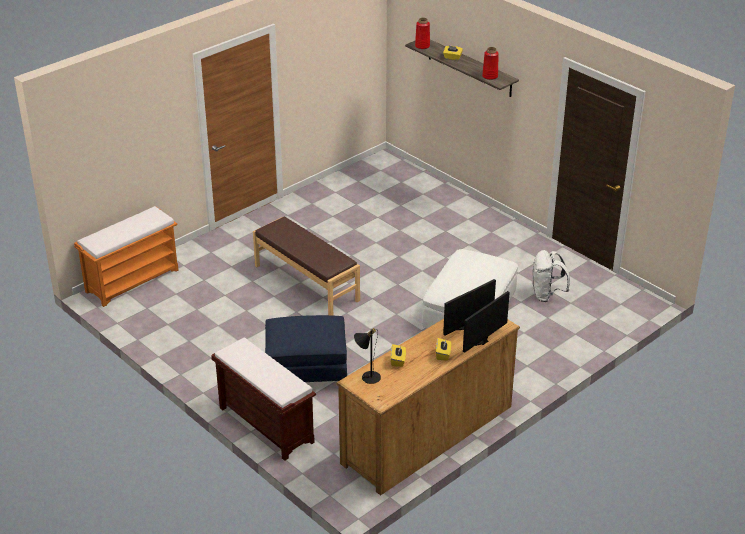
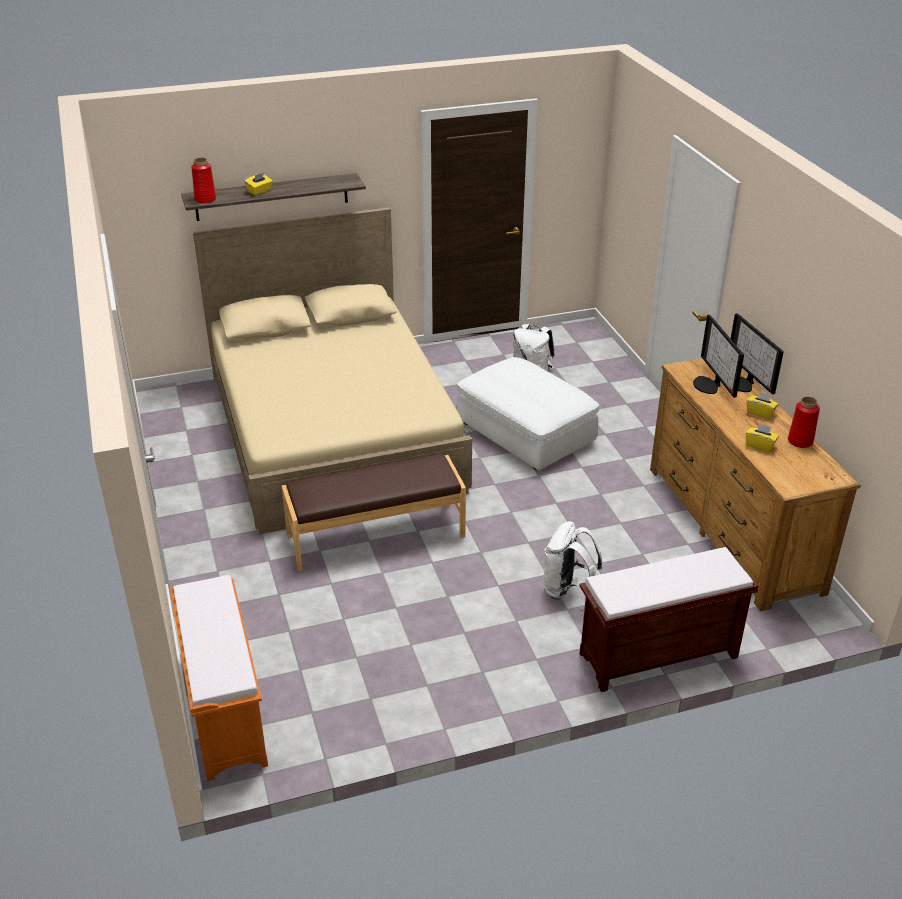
camera: 65 degrees left, 0 degrees up
(306, 372) = (567, 589): blue ottoman -> white backpack
(367, 376) = (783, 474): black table lamp -> none
(402, 233) = (334, 431): none -> beige bed
(490, 76) = (331, 184): red vase -> red vase (800, 441)

